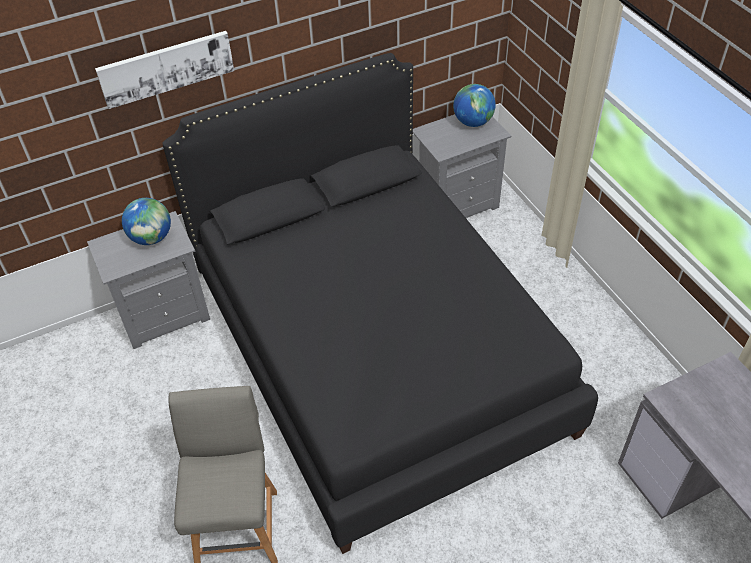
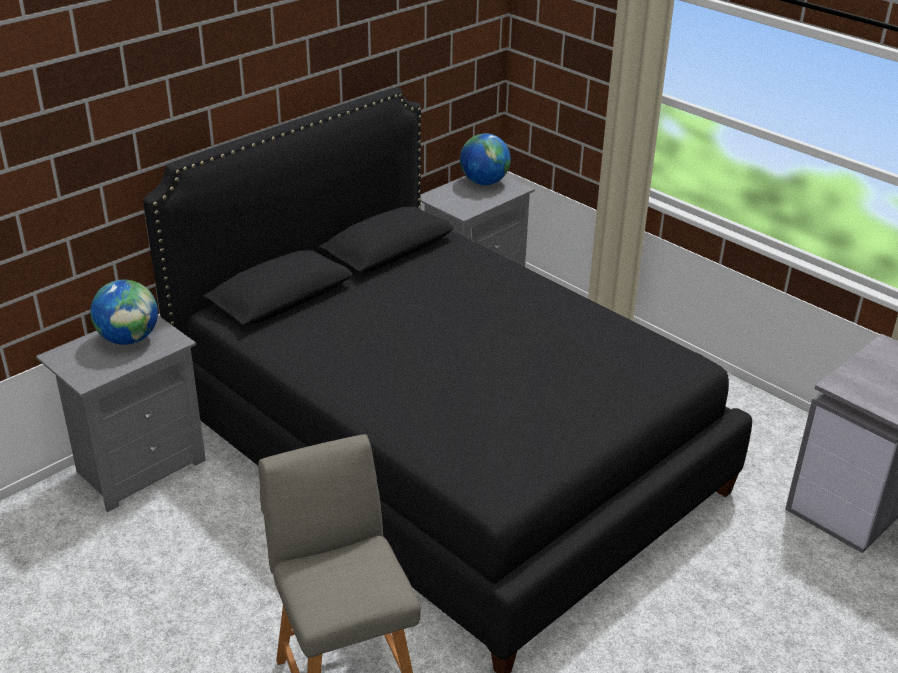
camera: 20 degrees left, 15 degrees down
(166, 68) = (148, 95): picture -> none

